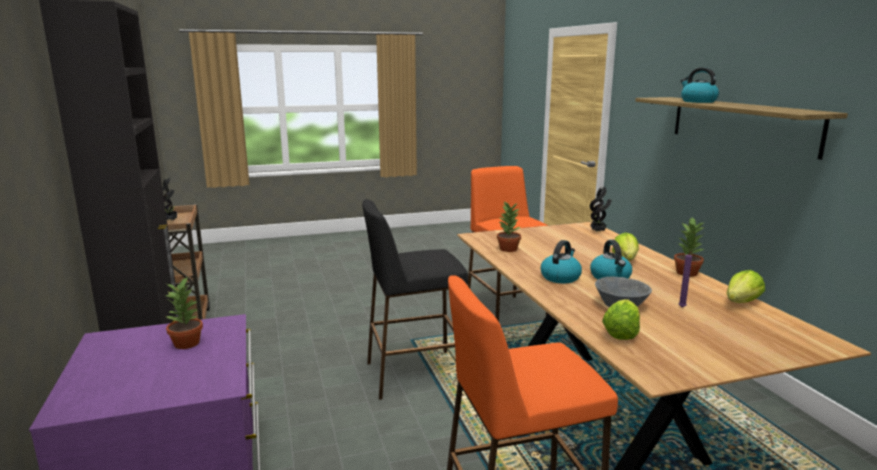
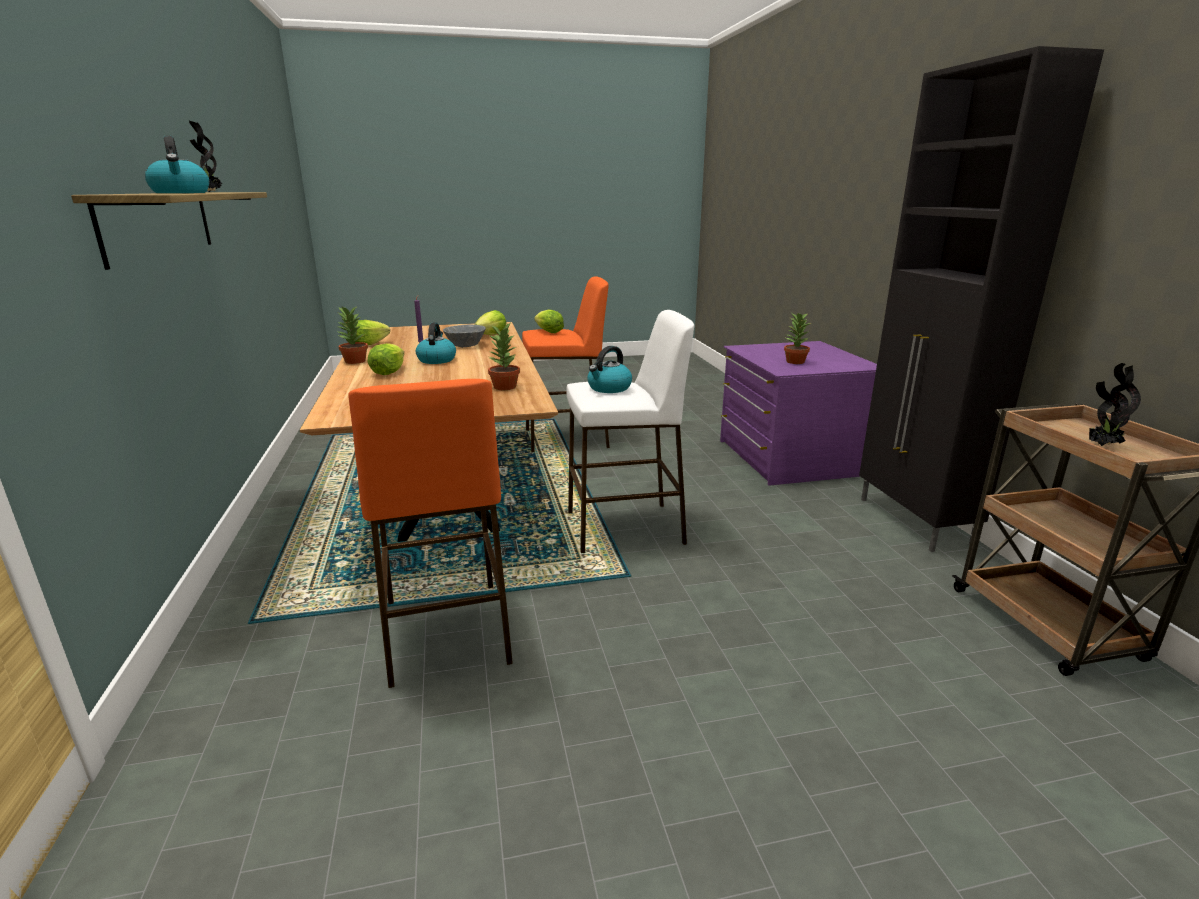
camera: 175 degrees left, 5 degrees up
(414, 374) = (626, 528): black stool -> white stool
(550, 363) = (549, 332): none -> lettuce
(560, 277) = (484, 361): kettle -> kettle (609, 388)
(598, 232) = (338, 407): potted plant -> potted plant (210, 192)

